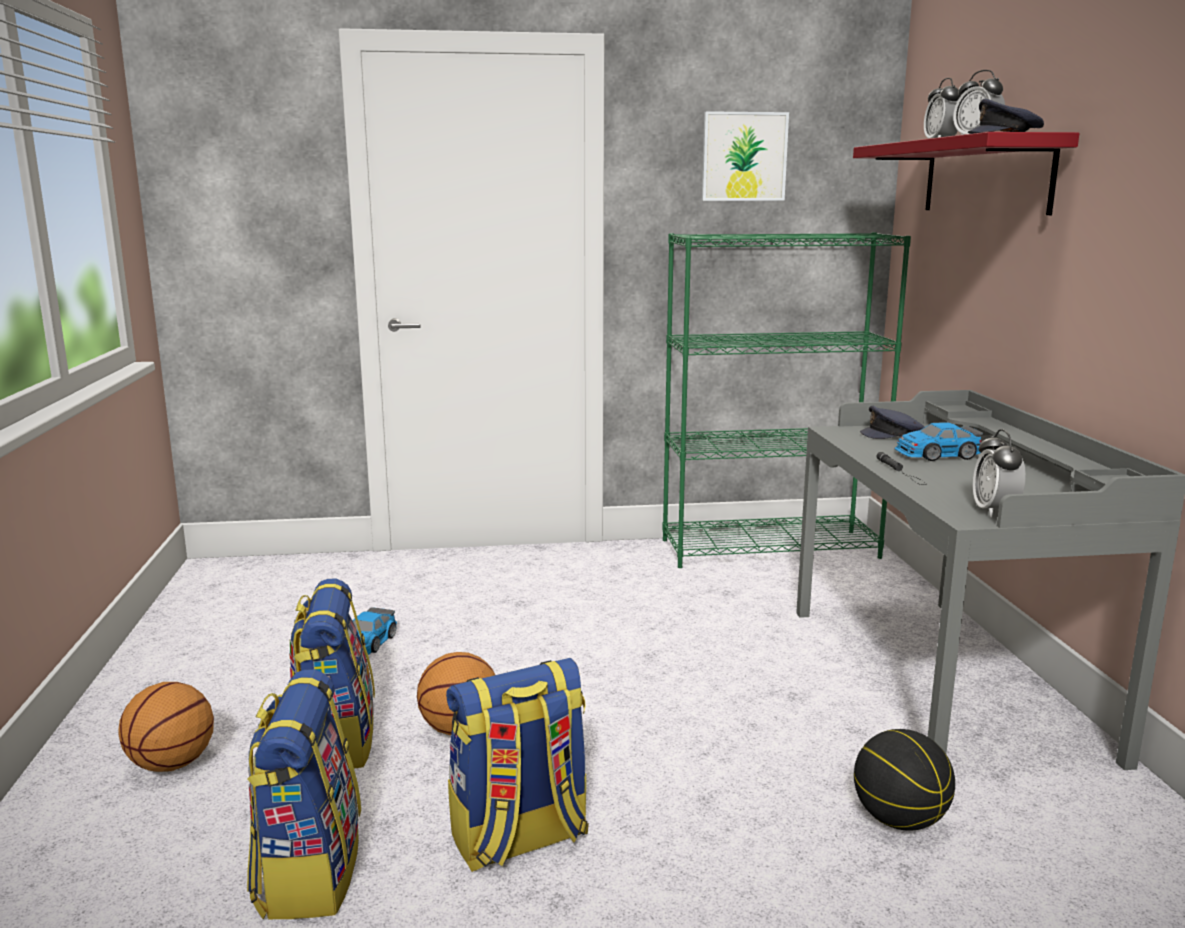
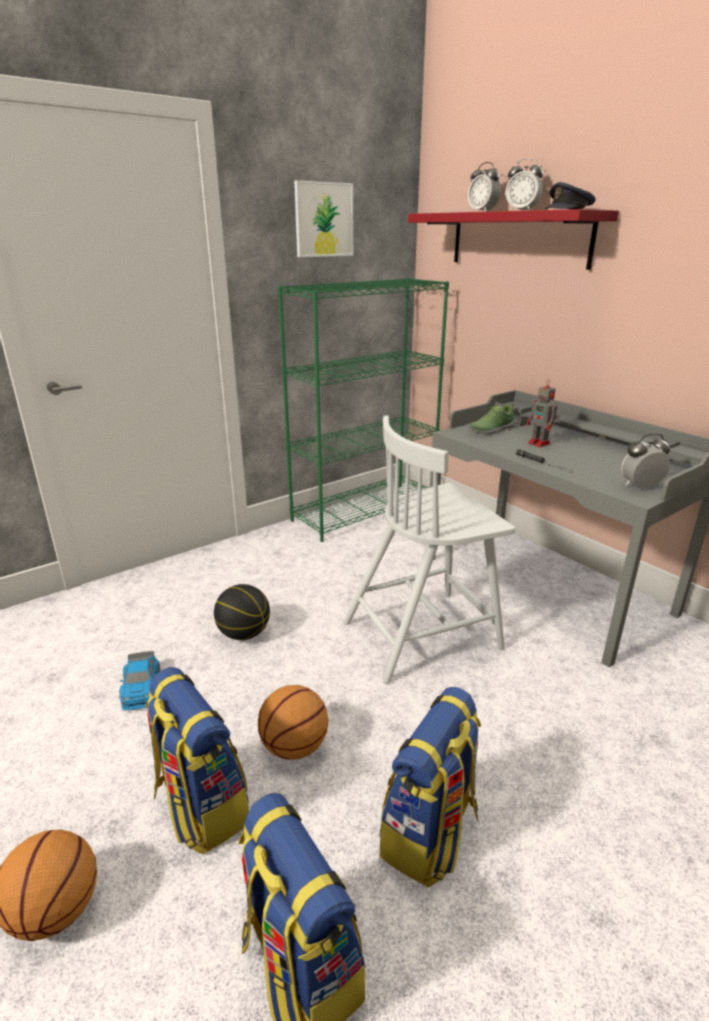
camera: 30 degrees left, 10 degrees up
(707, 682) = (424, 633): none -> white chair
(893, 434) = (491, 430): grey cap -> shoe
(899, 820) = (620, 701): basketball -> basketball (244, 633)
(936, 455) = (540, 443): toy car -> toy robot
(994, 512) = (640, 487): alarm clock -> alarm clock turned 105 degrees clockwise

